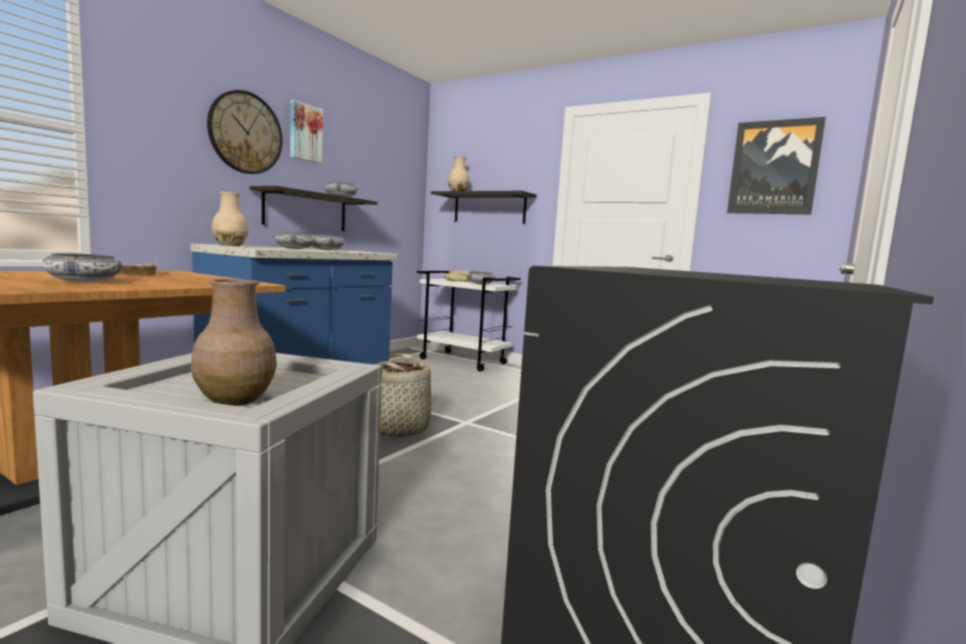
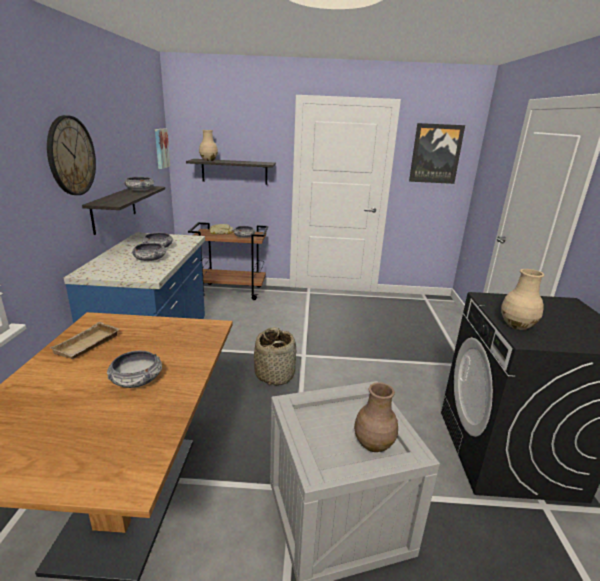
camera: 30 degrees left, 15 degrees up
(231, 245) = (109, 274): beige vase -> beige vase (517, 325)
(305, 133) = (103, 137): picture -> picture (161, 148)
(464, 361) = (232, 291): white cart -> brown cart

